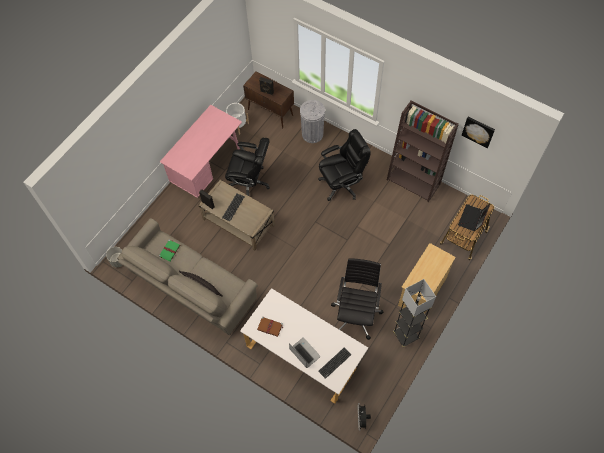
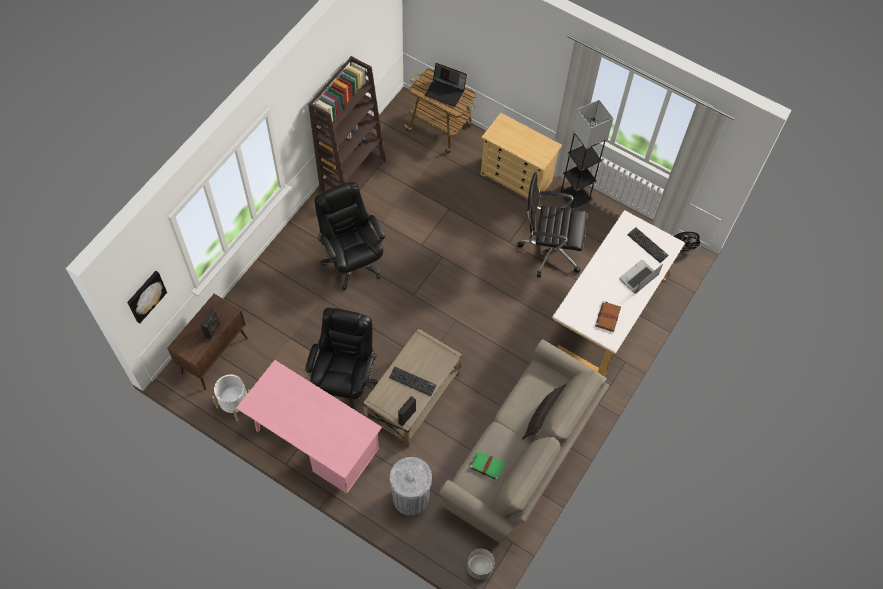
camera: 95 degrees left, 0 degrees up
(312, 134) = (262, 297): grey trash can -> grey trash can (410, 498)
(478, 131) = (363, 37): picture -> picture (145, 296)

